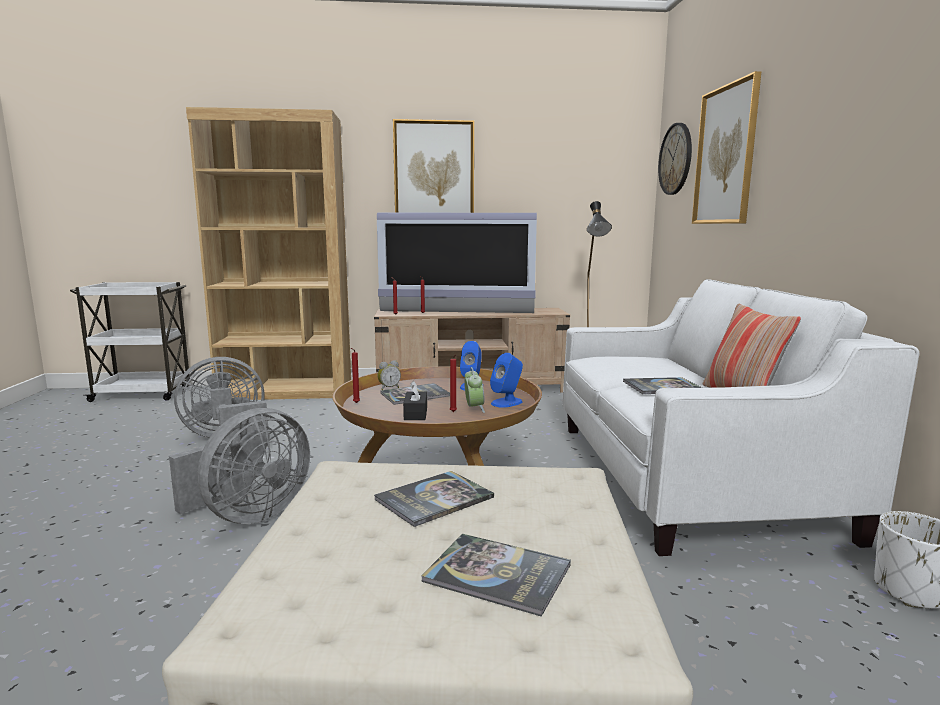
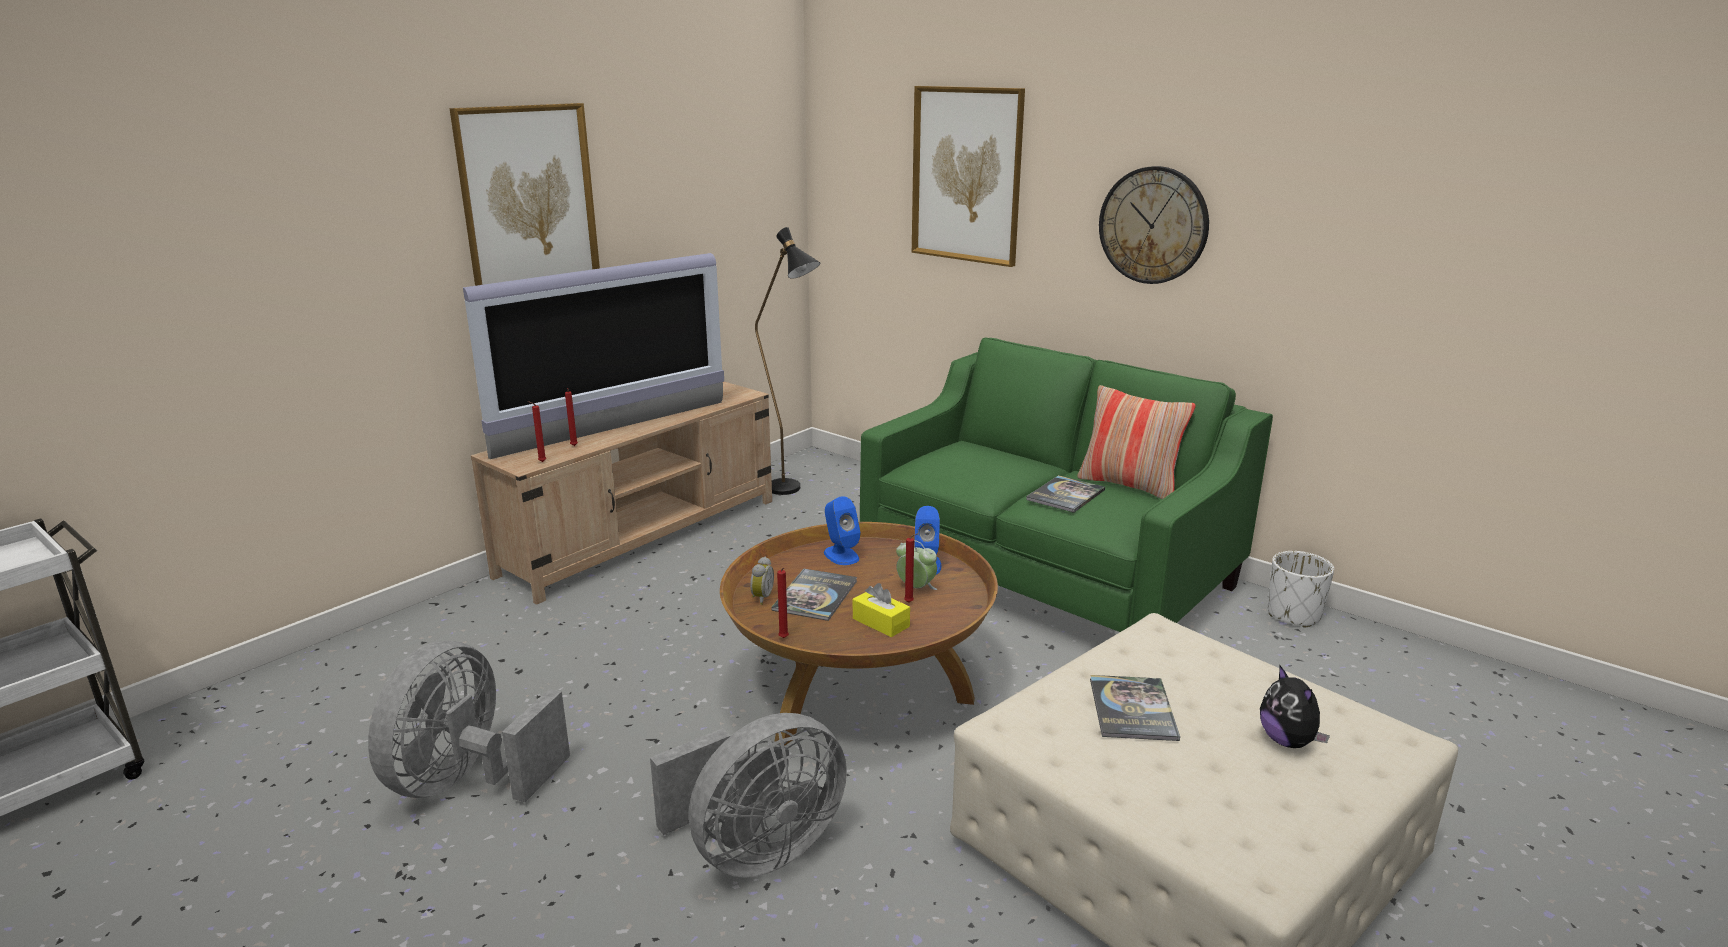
camera: 45 degrees left, 10 degrees up
(249, 515) = (756, 851): grey fan -> grey fan turned 60 degrees clockwise
(286, 392) = (359, 657): brown bookcase -> none
(415, 413) = (881, 622): black tissue box -> yellow tissue box
(497, 574) = (1288, 741): book -> plush toy
(675, 159) = (854, 154): wall clock -> wall clock (1153, 225)
(686, 476) = (1048, 575): white sofa -> green sofa

